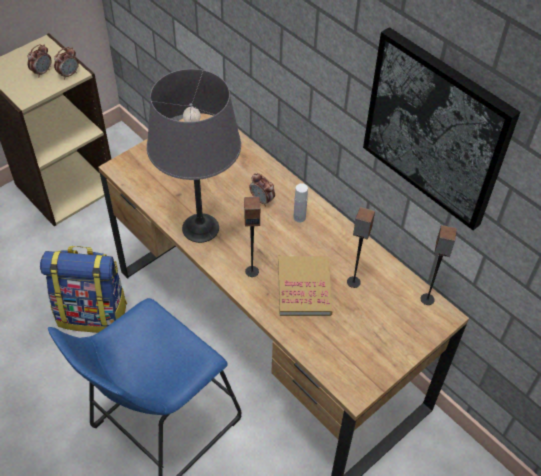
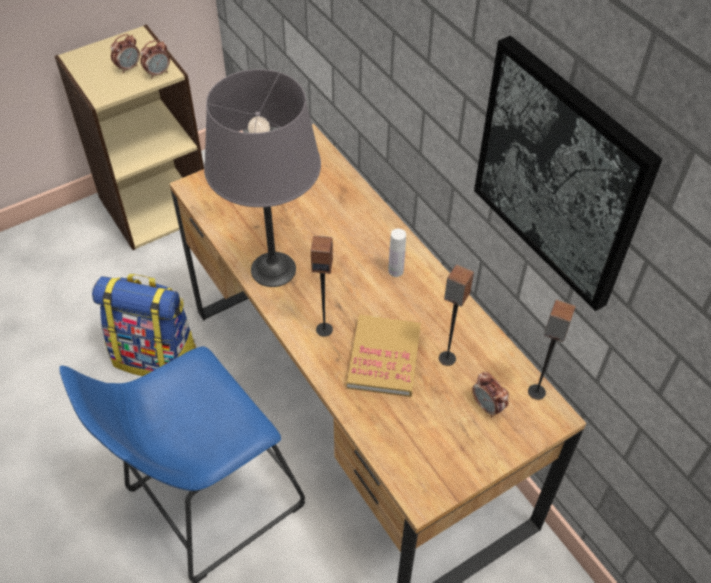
camera: 10 degrees right, 0 degrees up
(262, 200) = (354, 245): alarm clock -> alarm clock (487, 406)

